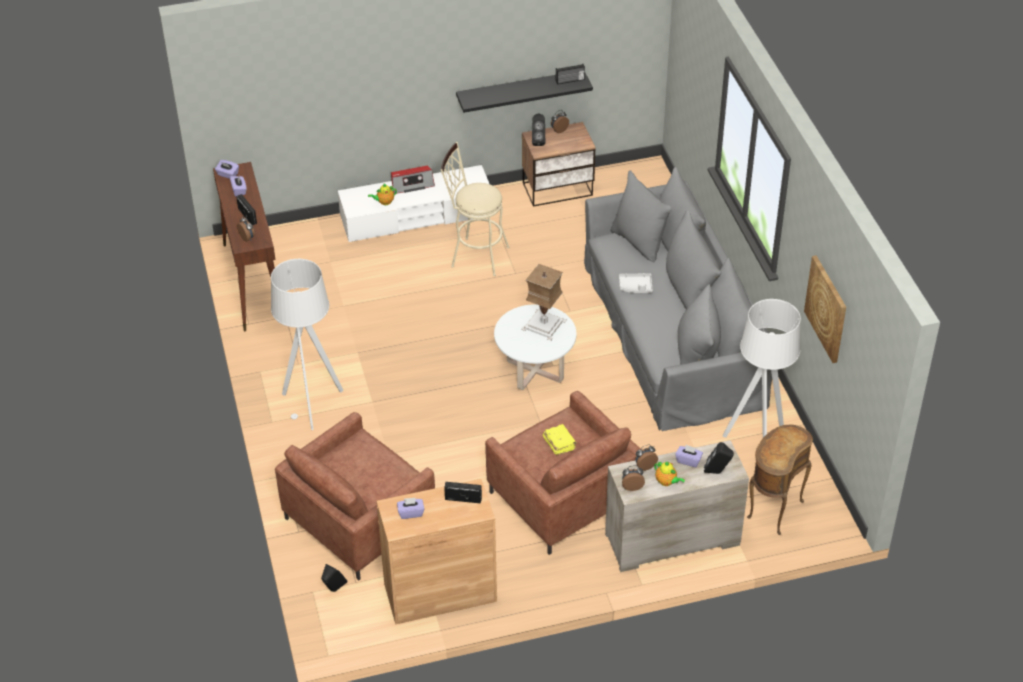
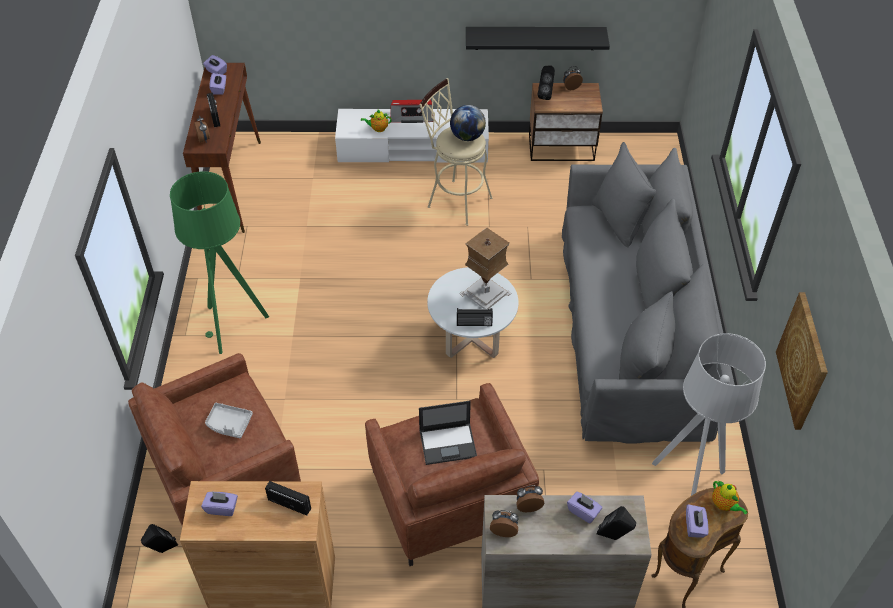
camera: 15 degrees right, 5 degrees up
(312, 404) = (232, 325): grey floor lamp -> green floor lamp
(484, 192) = (467, 136): none -> globe
(559, 443) = (448, 443): yellow book -> laptop
(570, 81) = (587, 35): radio -> radio (474, 324)
(635, 287) = (598, 271): grey tray -> grey tray (229, 424)
(667, 482) = (548, 535): teapot -> teapot (724, 505)
(775, 454) = (695, 526): none -> purple tissue box

